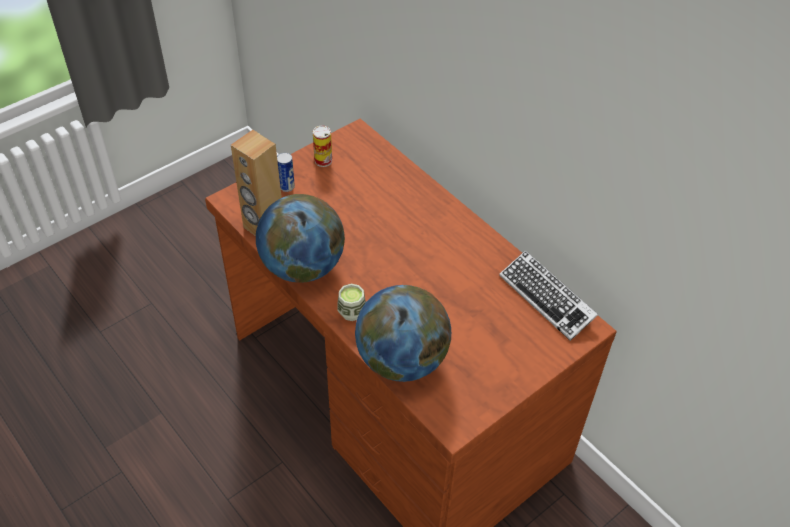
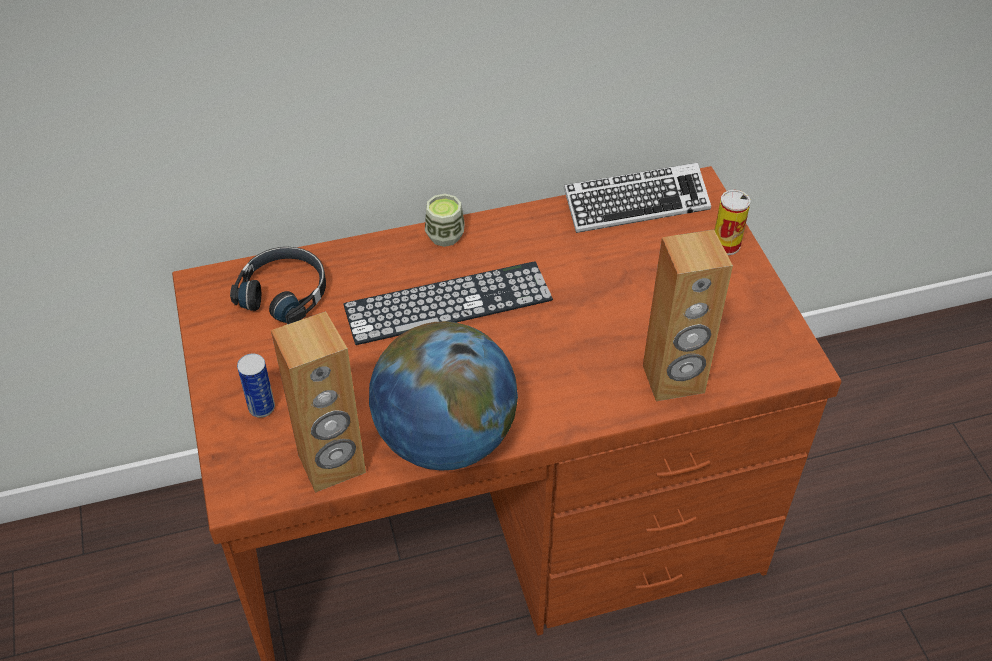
camera: 65 degrees left, 0 degrees up
(323, 160) = (235, 344): can -> can (726, 245)
(351, 312) = (563, 407): cup -> cup (445, 235)
(370, 165) = (284, 292): none -> black headphones
(401, 360) = (673, 380): globe -> brown speaker
(403, 234) = (448, 302): none -> keyboard

